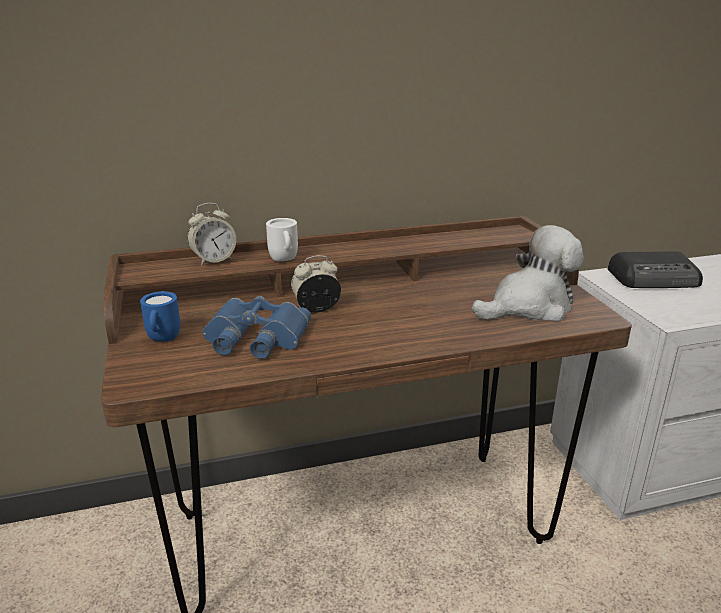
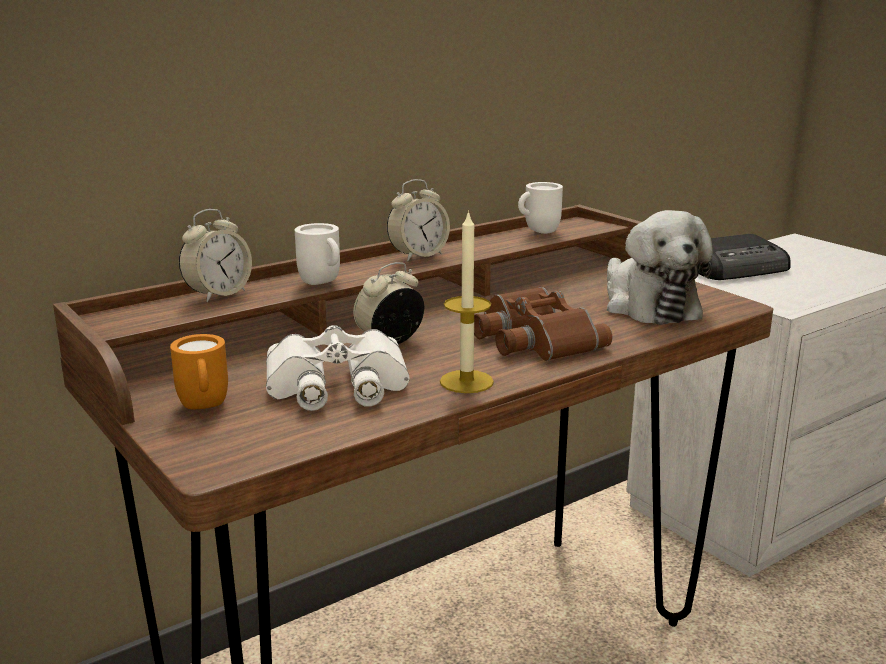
camera: 20 degrees left, 5 degrees down
(163, 340) = (204, 408): blue mug -> orange mug
(254, 338) = (336, 385): blue binoculars -> white binoculars
(340, 350) = (466, 381): none -> candle
(368, 246) = (418, 255): none -> alarm clock
(416, 322) = (532, 338): none -> brown binoculars
(472, 236) = (537, 232): none -> white mug
(529, 306) = (648, 305): plush toy -> plush toy turned 120 degrees clockwise

